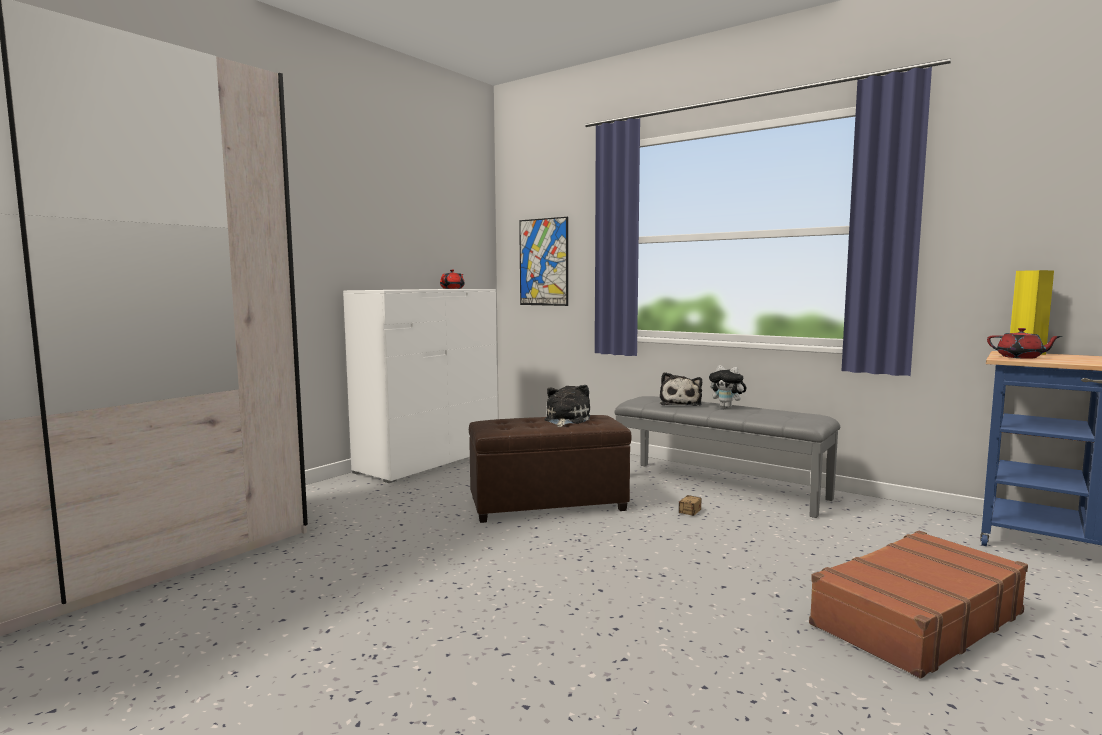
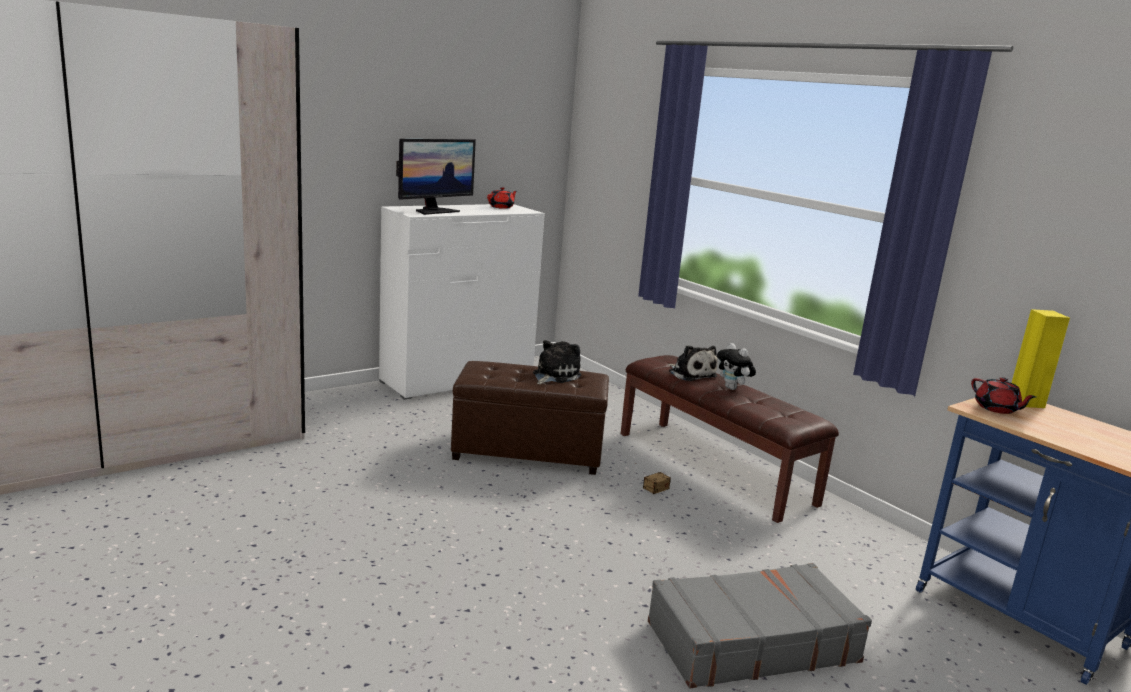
camera: 15 degrees right, 10 degrees up
(399, 289) = (434, 211): none -> monitor
(543, 262) = (608, 184): picture -> none
(680, 403) = (691, 374): plush toy -> plush toy turned 60 degrees counterclockwise
(719, 487) = (714, 467): grey bench -> brown bench
(915, 619) = (751, 641): brown suitcase -> grey suitcase

